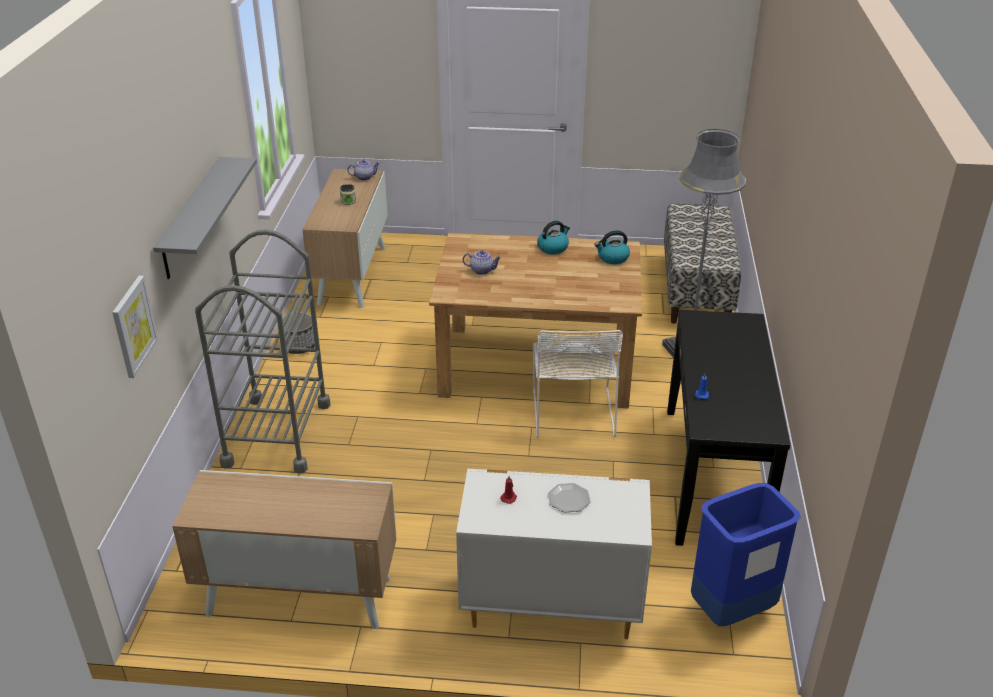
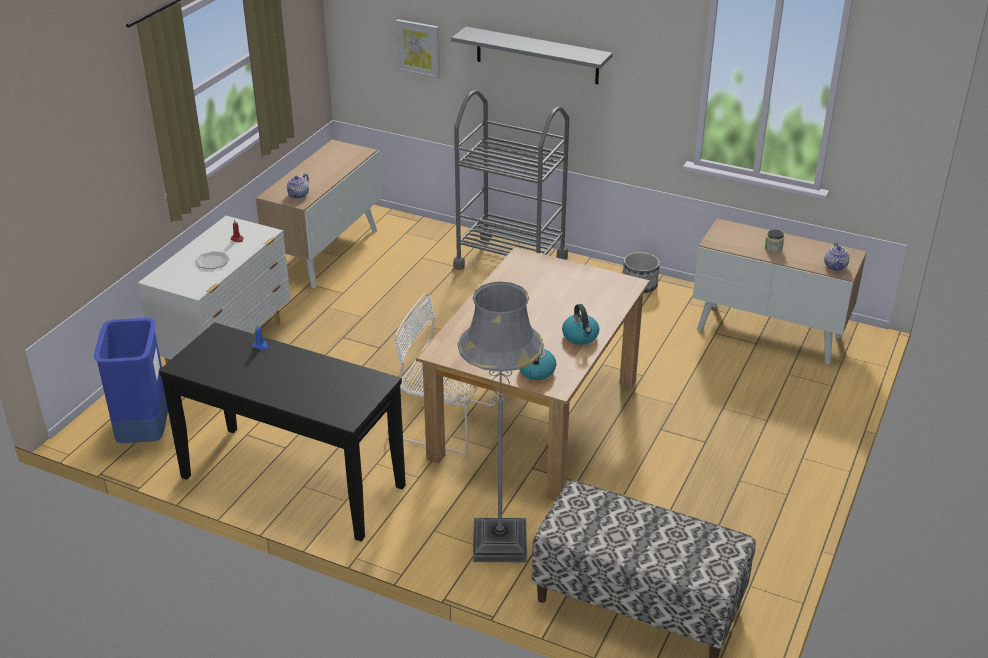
camera: 110 degrees right, 0 degrees up
(482, 270) = (556, 284): teapot -> teapot (299, 195)

